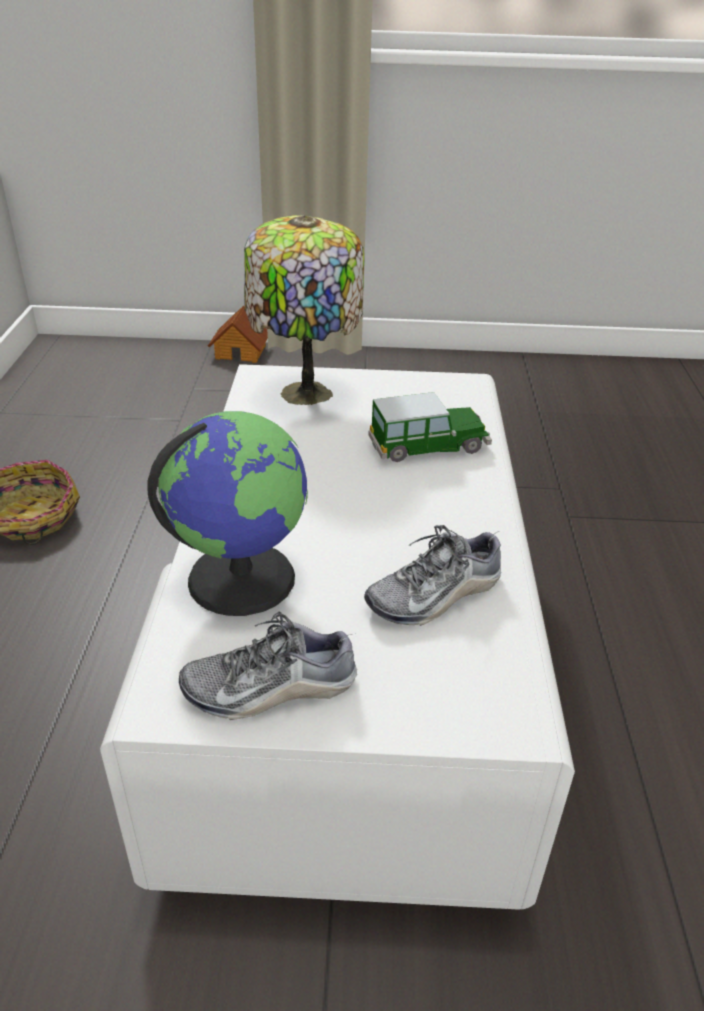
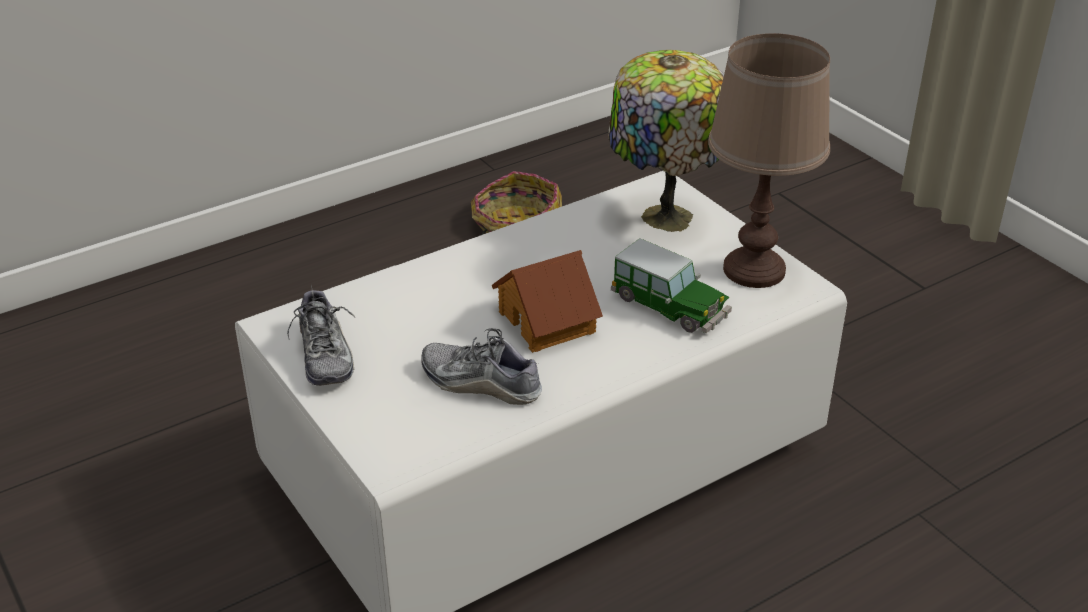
camera: 55 degrees right, 0 degrees up
(241, 352) = (878, 182): toy house -> toy house (548, 321)
(241, 577) = (410, 297): globe -> none
(270, 688) = (324, 355): shoe -> shoe turned 150 degrees counterclockwise
(424, 392) = (754, 270): none -> brown table lamp

